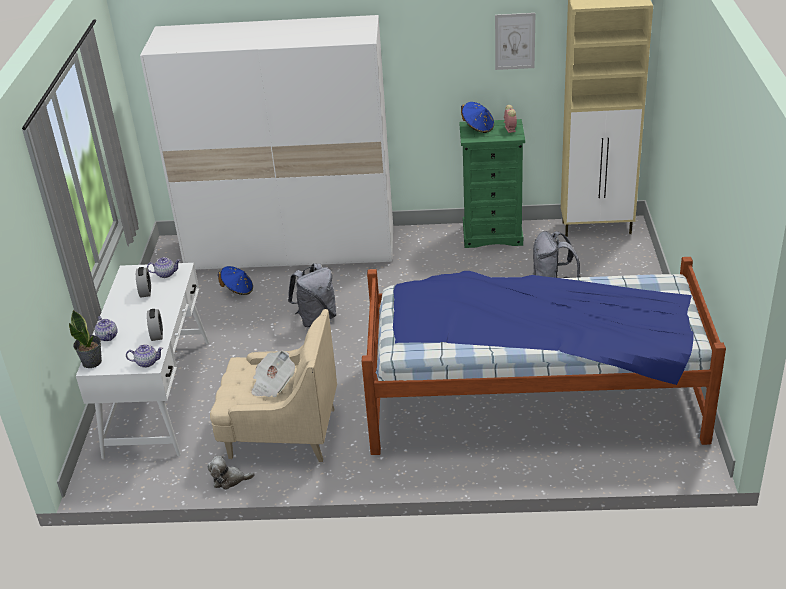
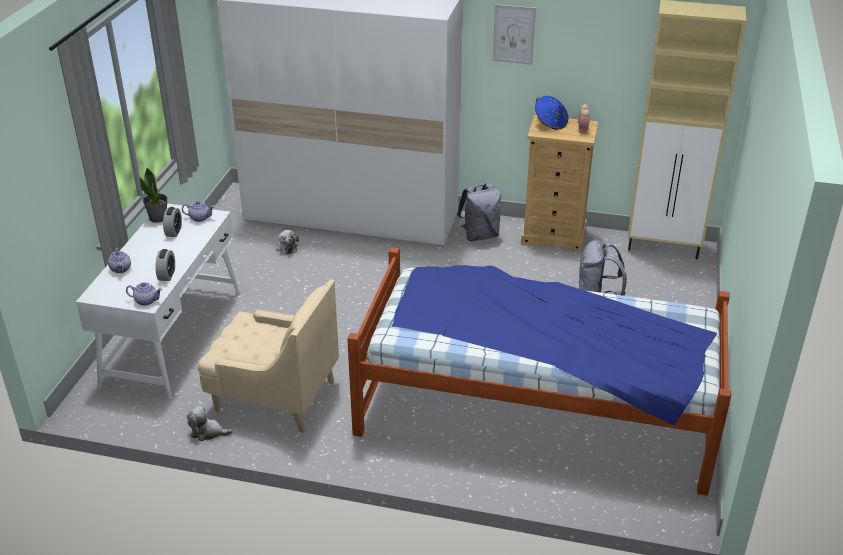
camera: 10 degrees right, 0 degrees up
(92, 362) = (96, 291): potted plant -> potted plant (158, 218)
(238, 290) = (286, 247): blue hat -> plush toy
(273, 384) = (267, 345): newspaper -> none
(316, 318) = (350, 288): grey backpack -> grey backpack (480, 235)
(492, 235) = (554, 236): green dresser -> beige dresser
(515, 41) = (600, 39): picture -> picture (513, 34)

